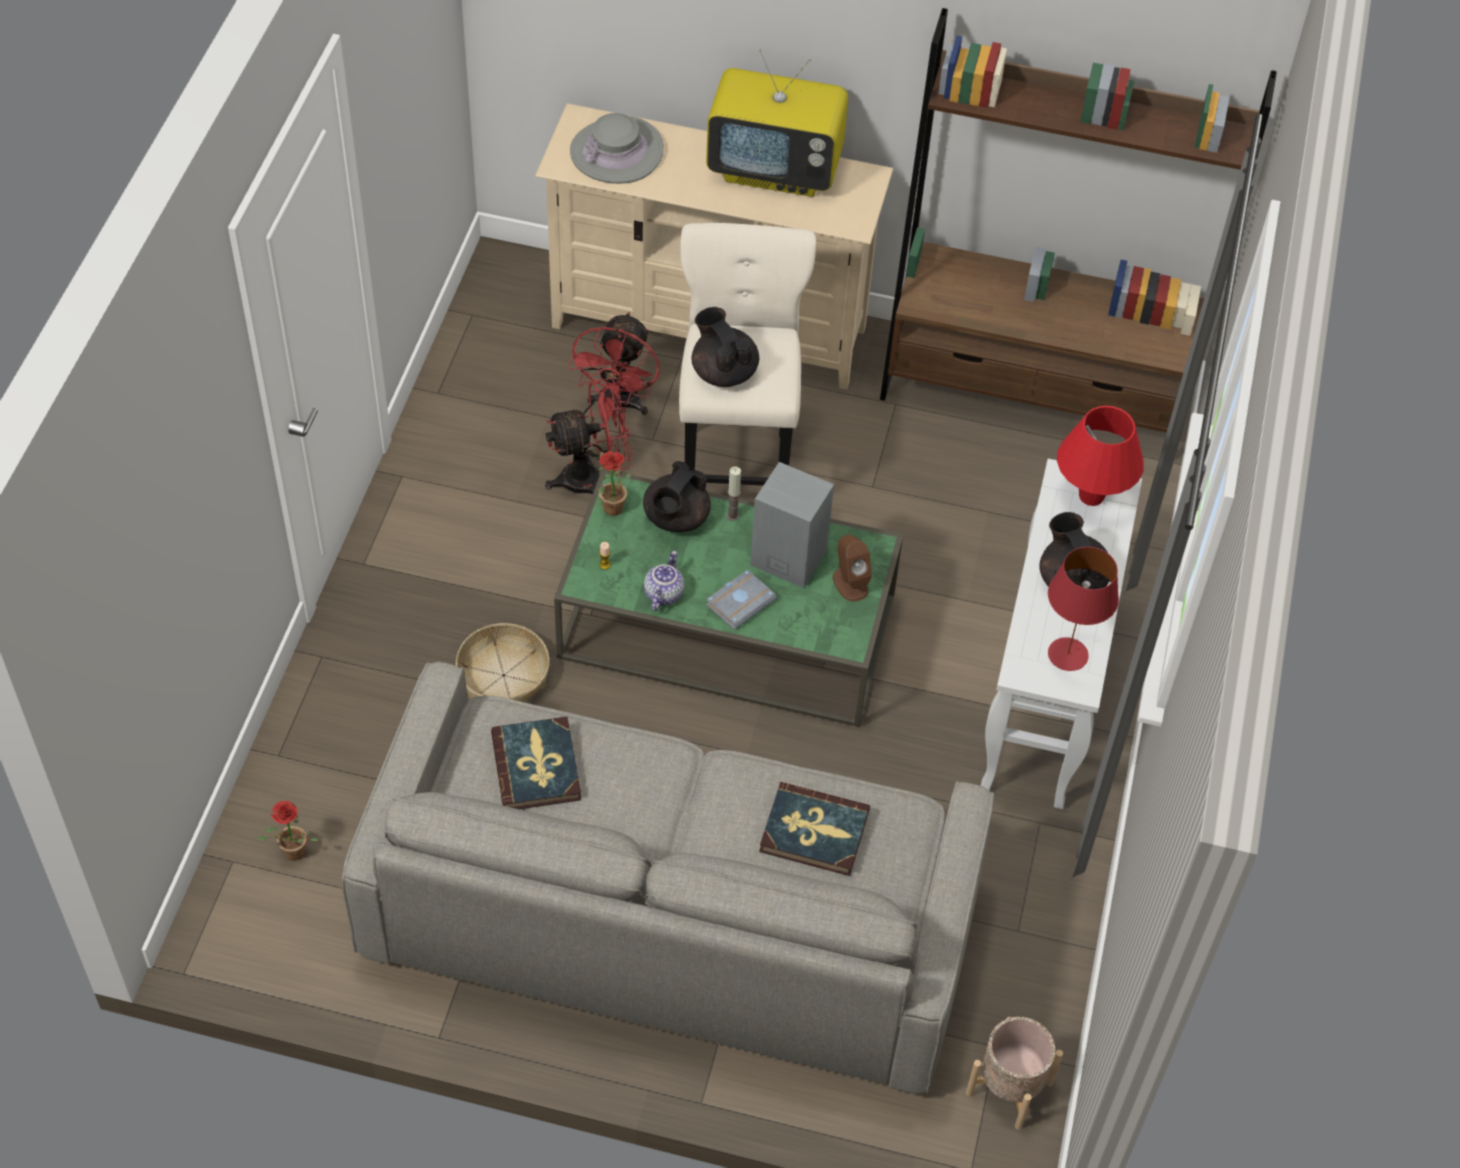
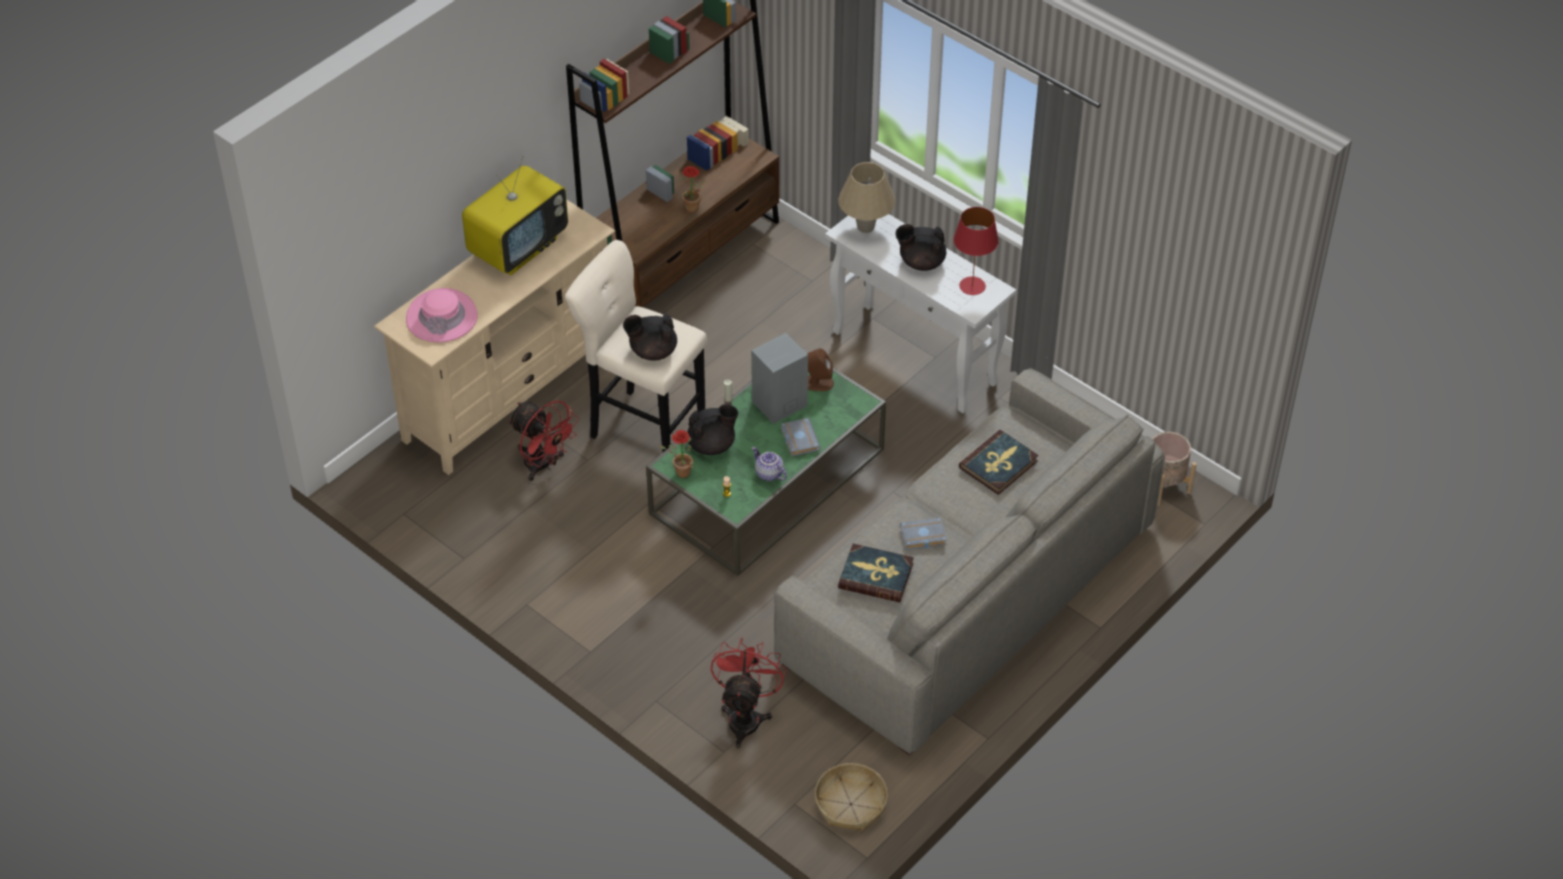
camera: 60 degrees left, 5 degrees down
(291, 855) = (808, 770): potted plant -> potted plant (693, 210)
(503, 676) = (734, 609): basket -> basket (851, 804)
(592, 478) = (599, 503): red fan -> red fan (746, 716)
(617, 152) = (442, 317): grey hat -> pink hat
(632, 793) = (922, 537): none -> grey book
(675, 518) = (712, 445): black teapot -> black teapot turned 75 degrees counterclockwise
(1091, 496) = (865, 227): red table lamp -> beige table lamp

